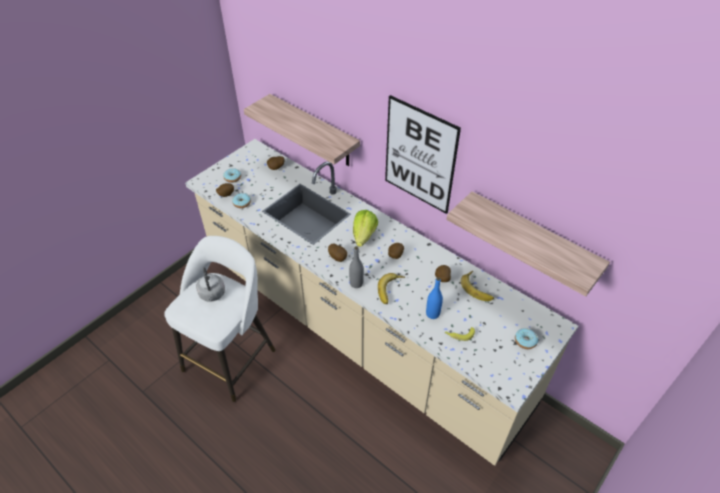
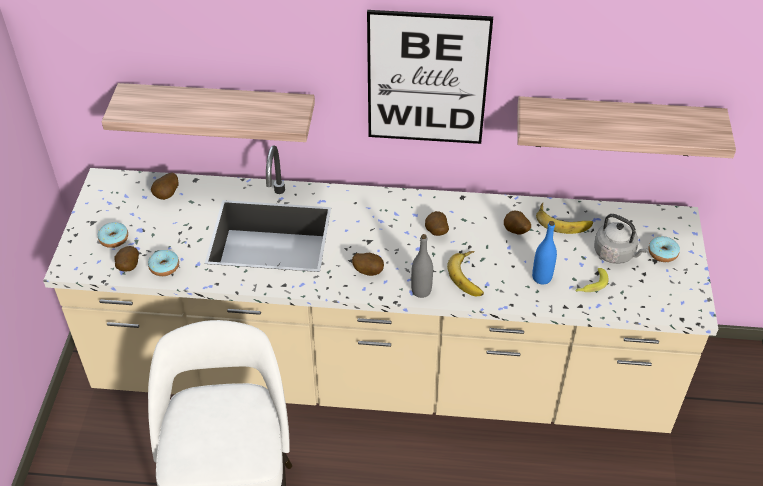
camera: 35 degrees left, 0 degrees up
(212, 295) = (212, 419): grey kettle -> grey kettle (616, 253)
(364, 236) = (375, 227): lettuce -> none

